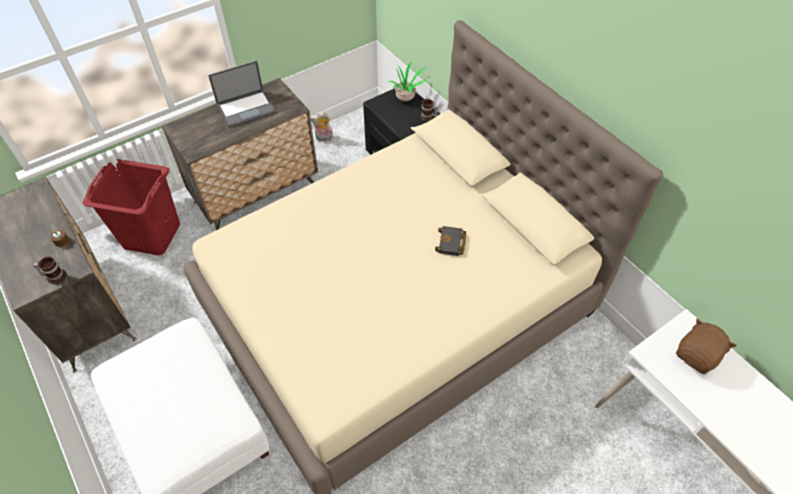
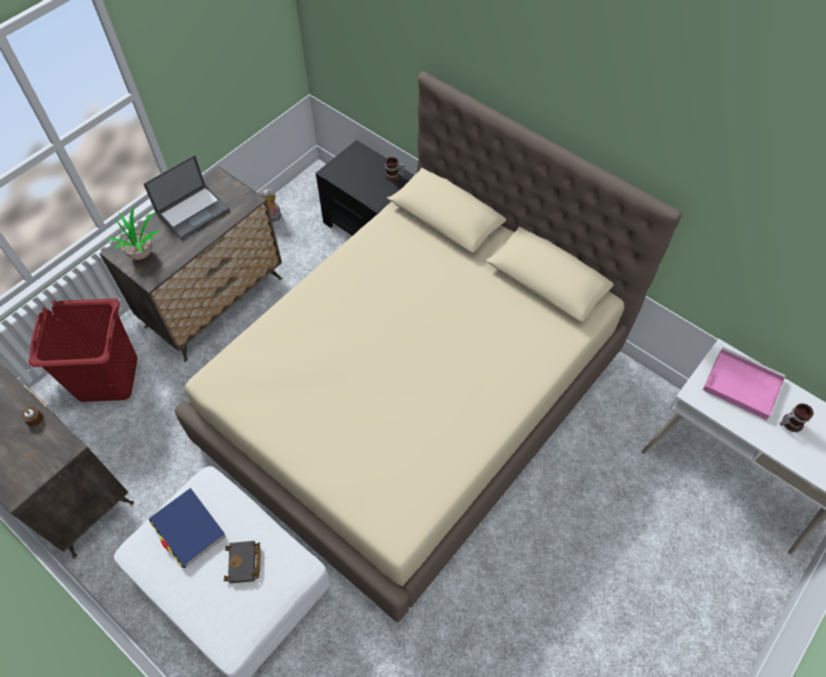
camera: 15 degrees left, 5 degrees up
(55, 276) = (44, 461): mug -> mug (790, 422)
(157, 364) = (188, 529): none -> blue book
(406, 98) = (363, 159): potted plant -> potted plant (143, 253)
(451, 243) = (469, 322): black book -> black book (244, 564)
(697, 356) = (740, 384): brown plush toy -> pink tray

